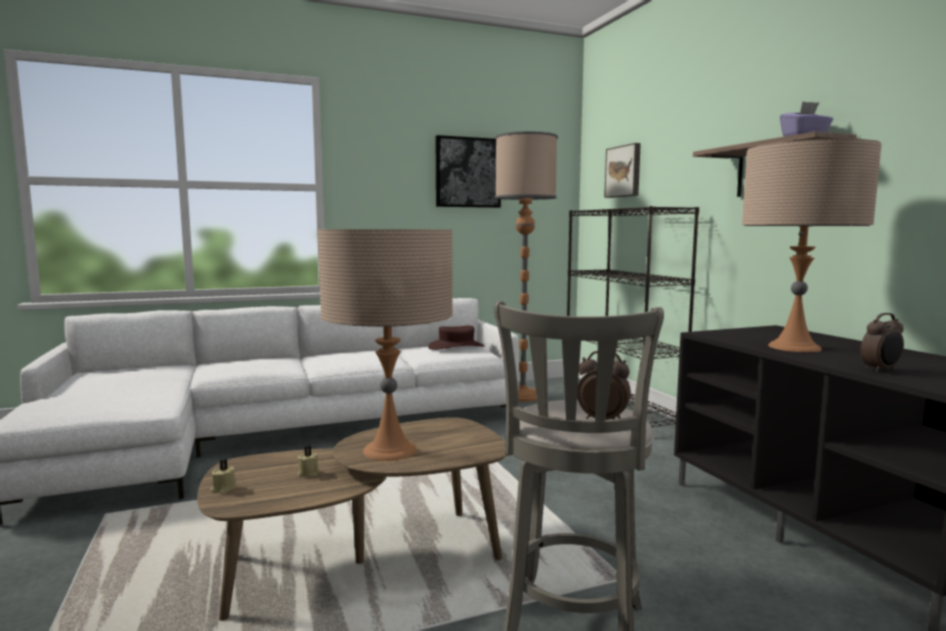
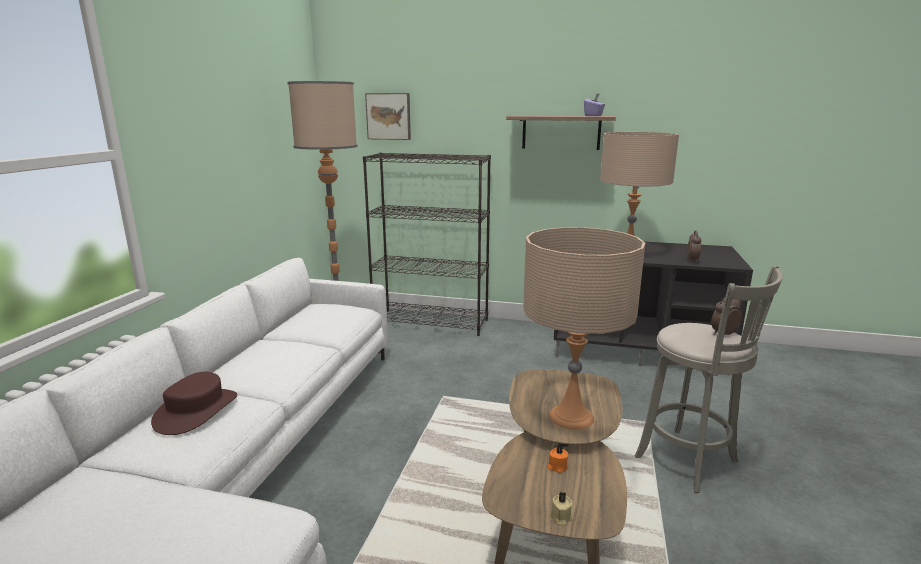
camera: 55 degrees left, 10 degrees up
(308, 473) = (557, 467): beige candle -> orange candle
(456, 347) = (326, 312): brown hat -> brown hat (196, 411)
(468, 172) = (249, 118): picture -> none

